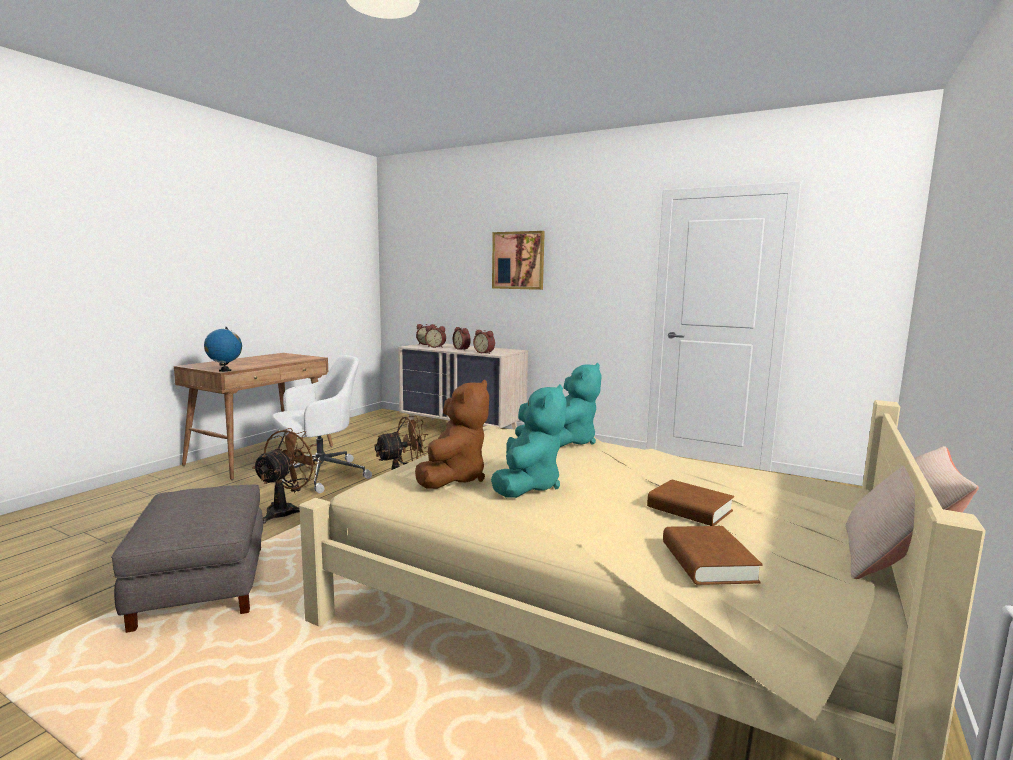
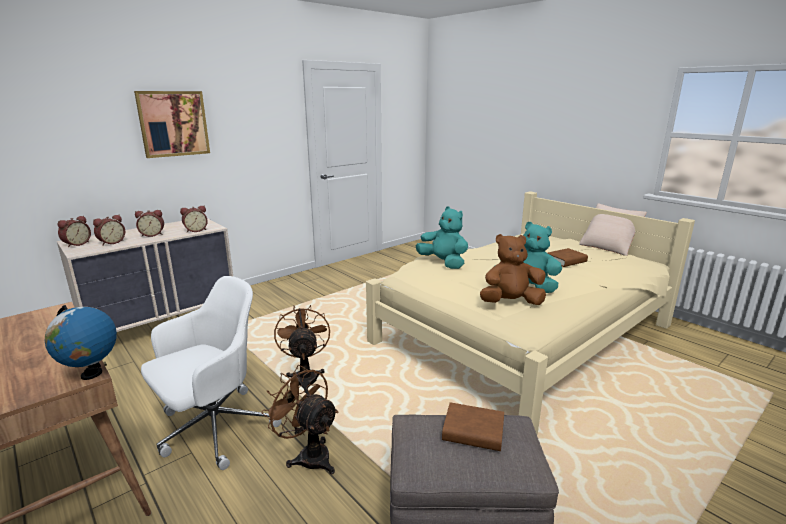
camera: 70 degrees left, 10 degrees up
(319, 475) = (214, 428): white office chair -> white office chair turned 60 degrees clockwise
(453, 478) = (510, 303): brown plush toy -> brown plush toy turned 45 degrees counterclockwise
(708, 562) = (621, 270): brown book -> brown book (473, 431)

